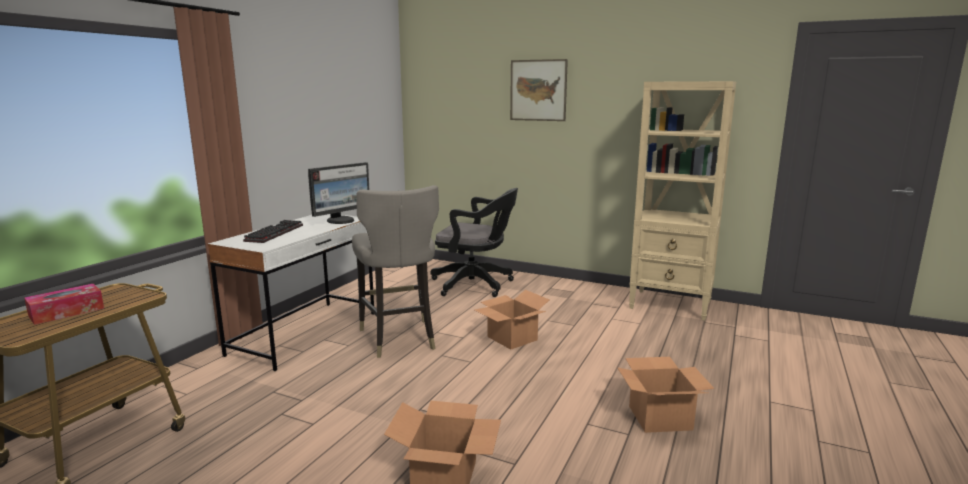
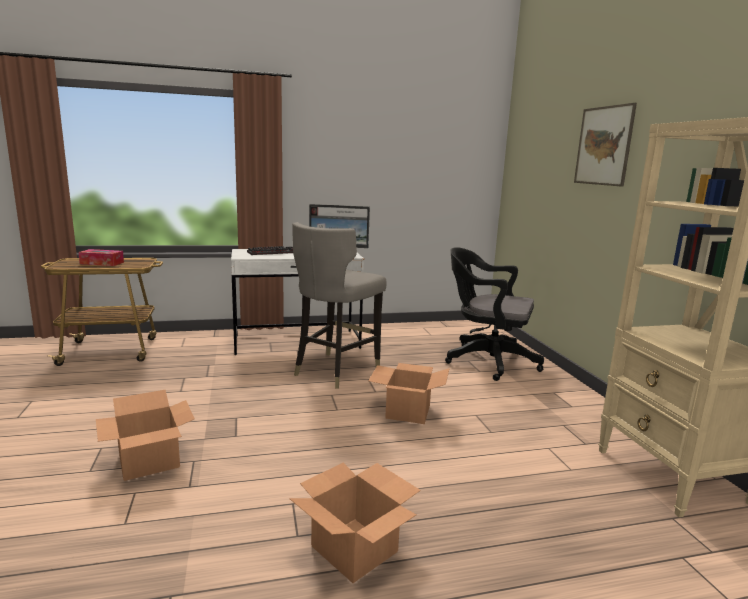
camera: 50 degrees right, 0 degrees up
(476, 285) = (486, 361): black office chair -> black office chair turned 135 degrees clockwise

